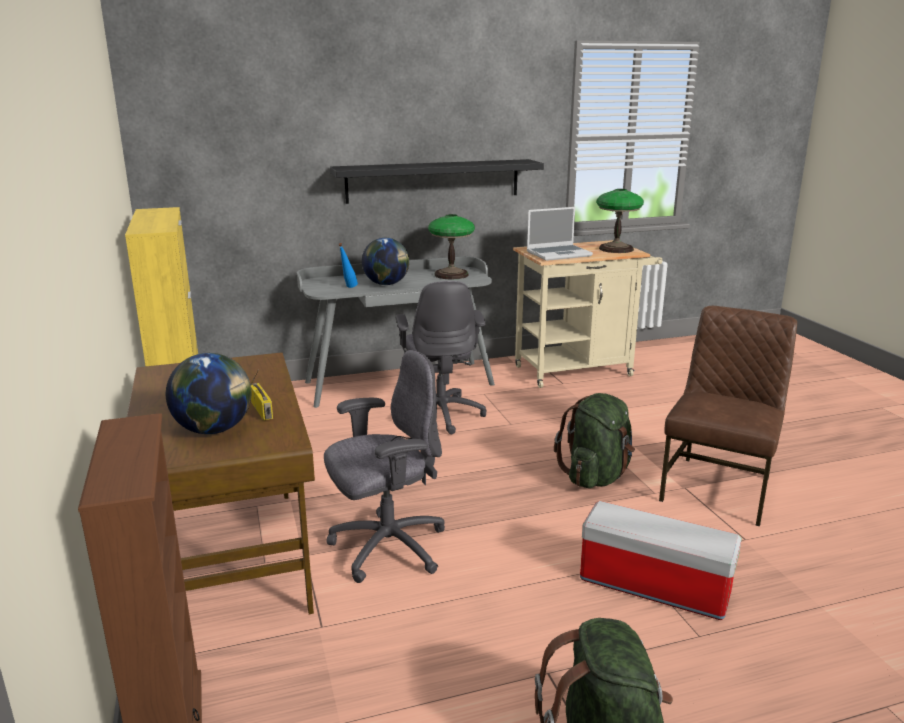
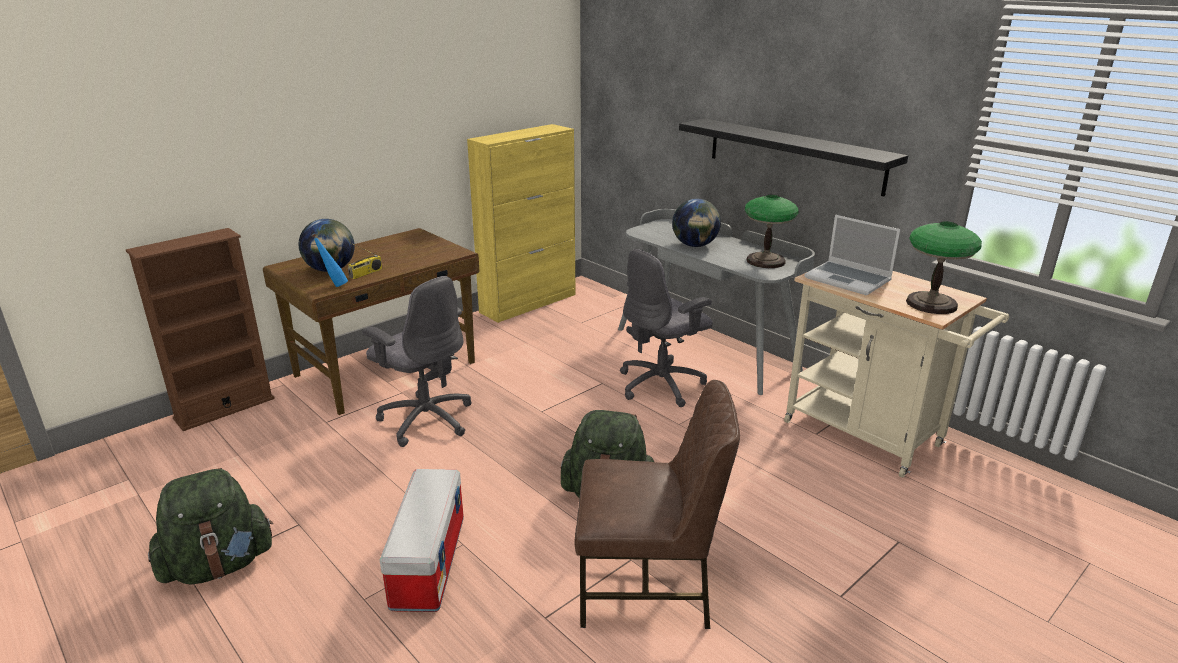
camera: 65 degrees right, 5 degrees up
(348, 288) = (664, 236): blue bottle -> blue bottle (334, 285)

